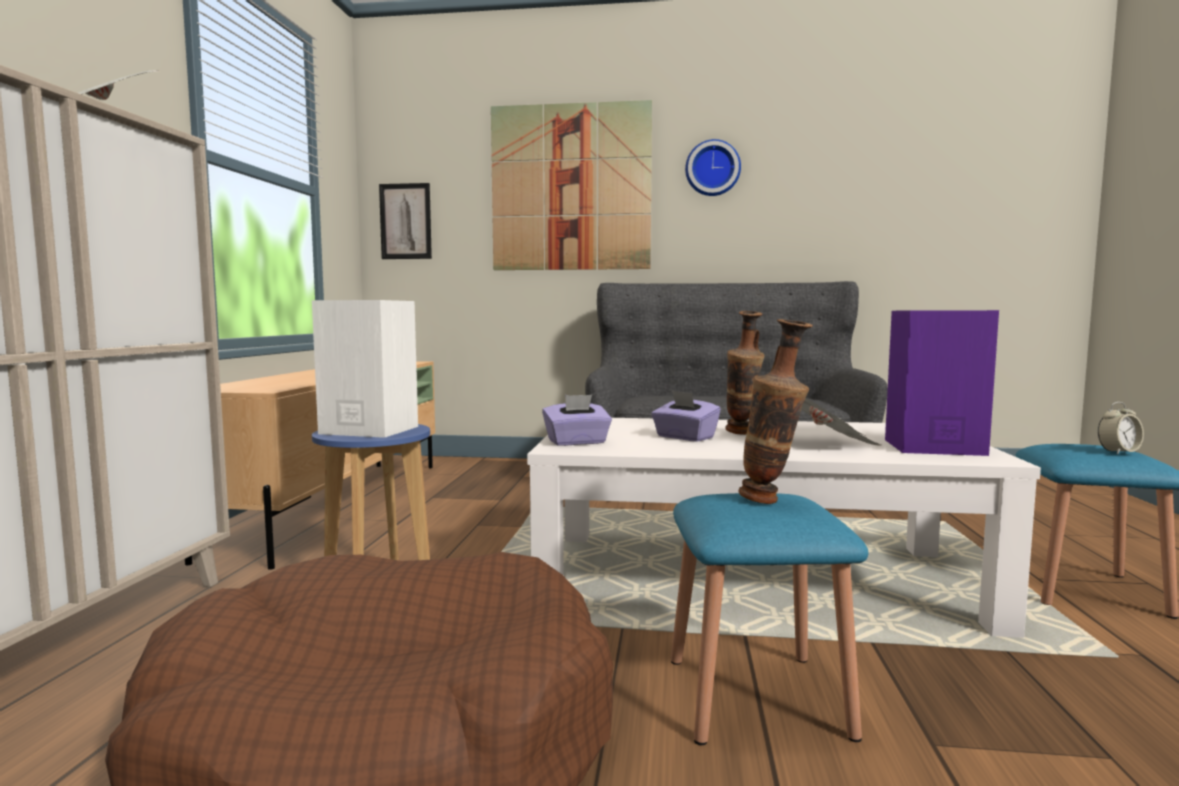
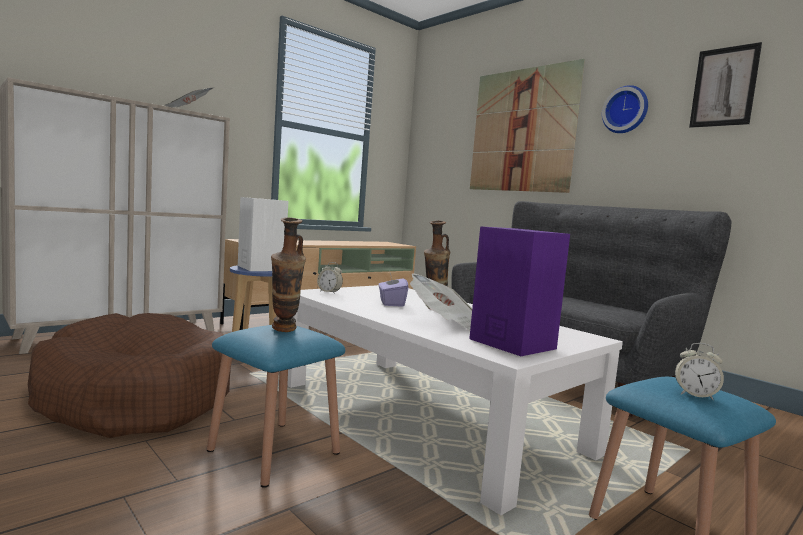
camera: 40 degrees right, 0 degrees up
(405, 221) = (429, 156): picture -> picture (724, 87)
(577, 442) = (329, 292): purple tissue box -> alarm clock

